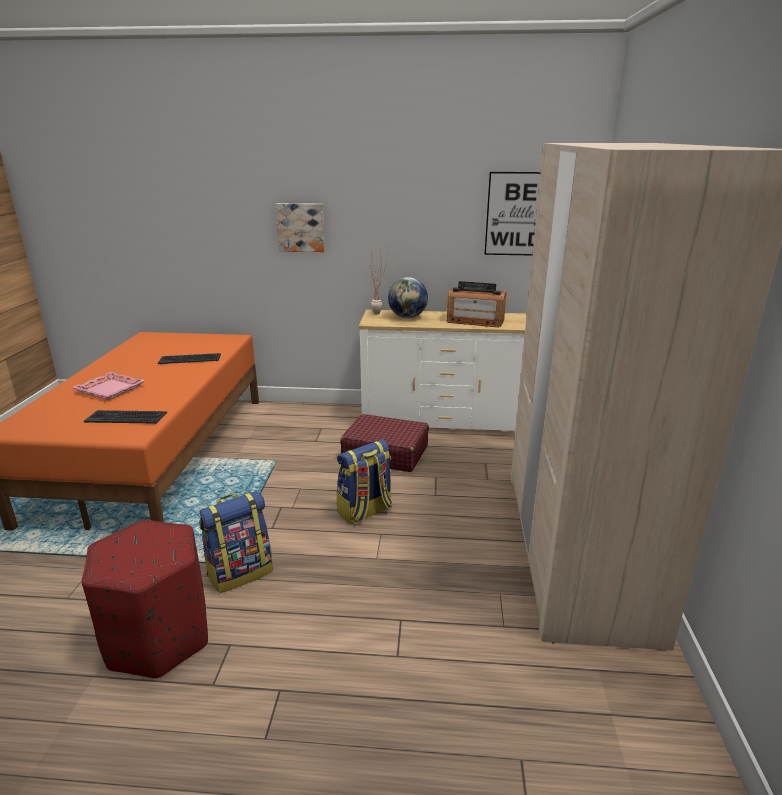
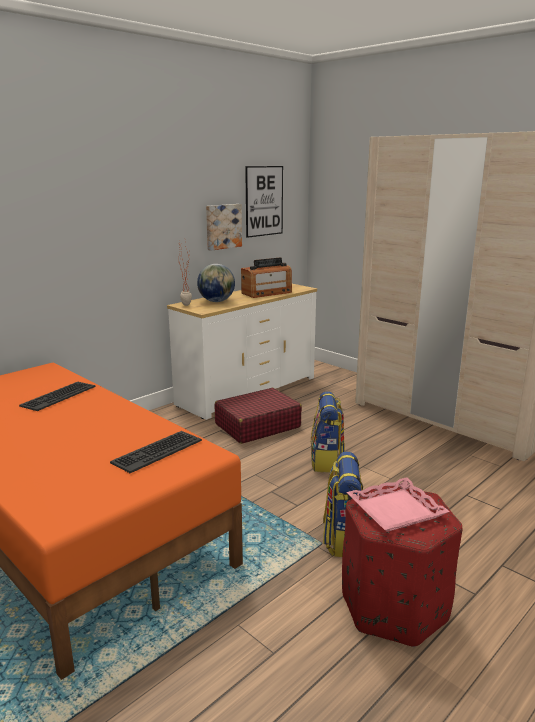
camera: 50 degrees left, 5 degrees down
(110, 389) = (58, 446): pink tray -> pink tray (395, 510)
(301, 227) = (99, 228): picture -> picture (222, 226)

